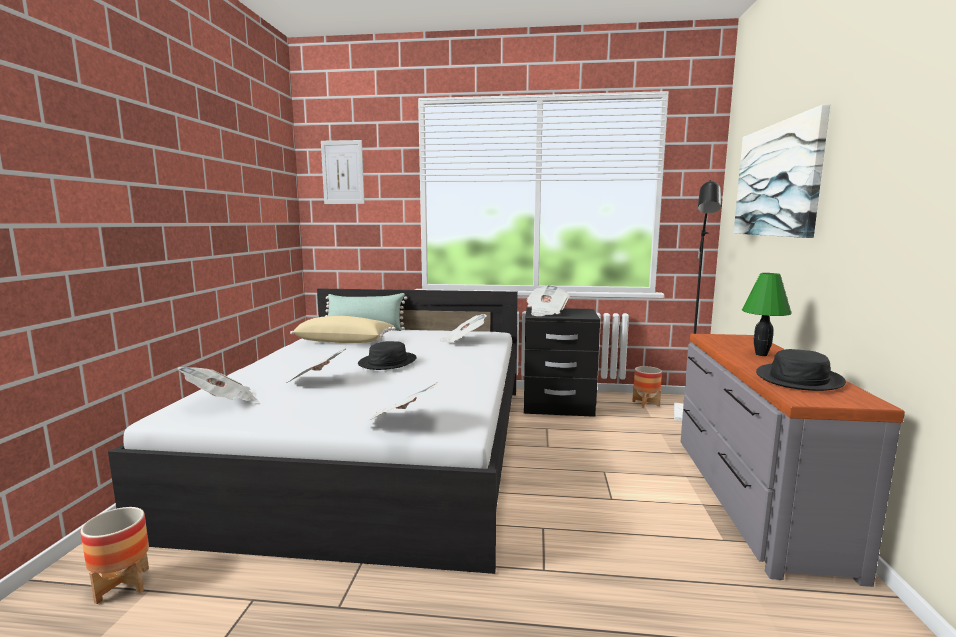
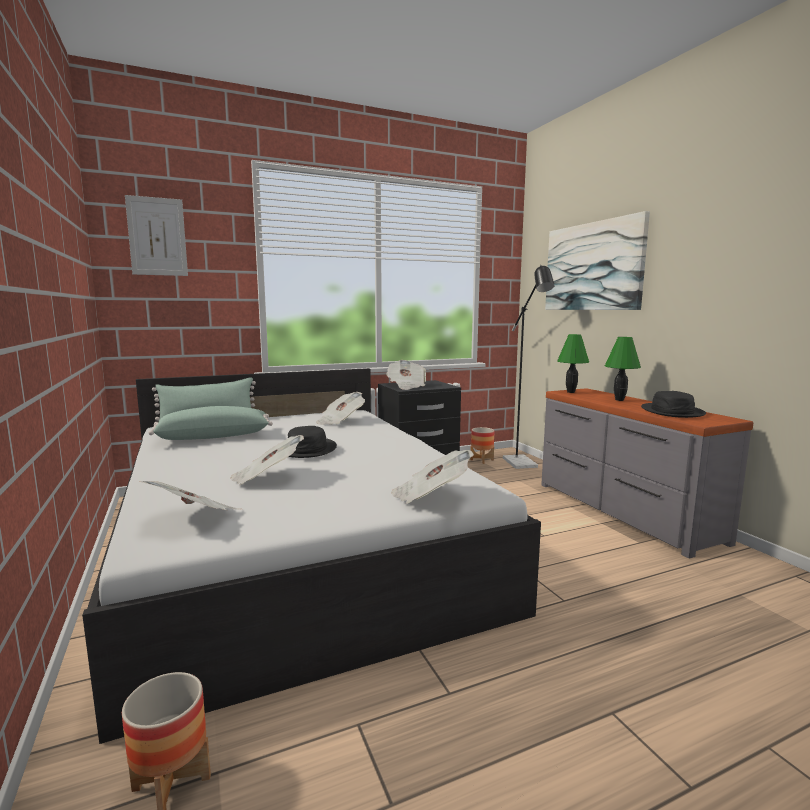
camera: 30 degrees left, 0 degrees up
(345, 341) = (214, 436): beige pillow -> green pillow
(719, 337) = (570, 392): none -> green table lamp

